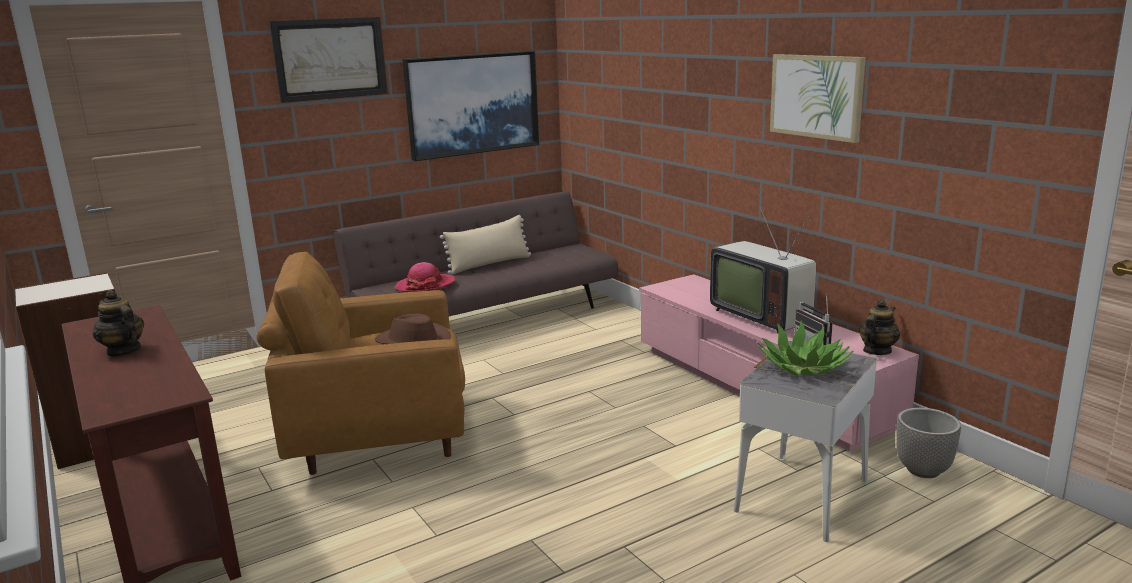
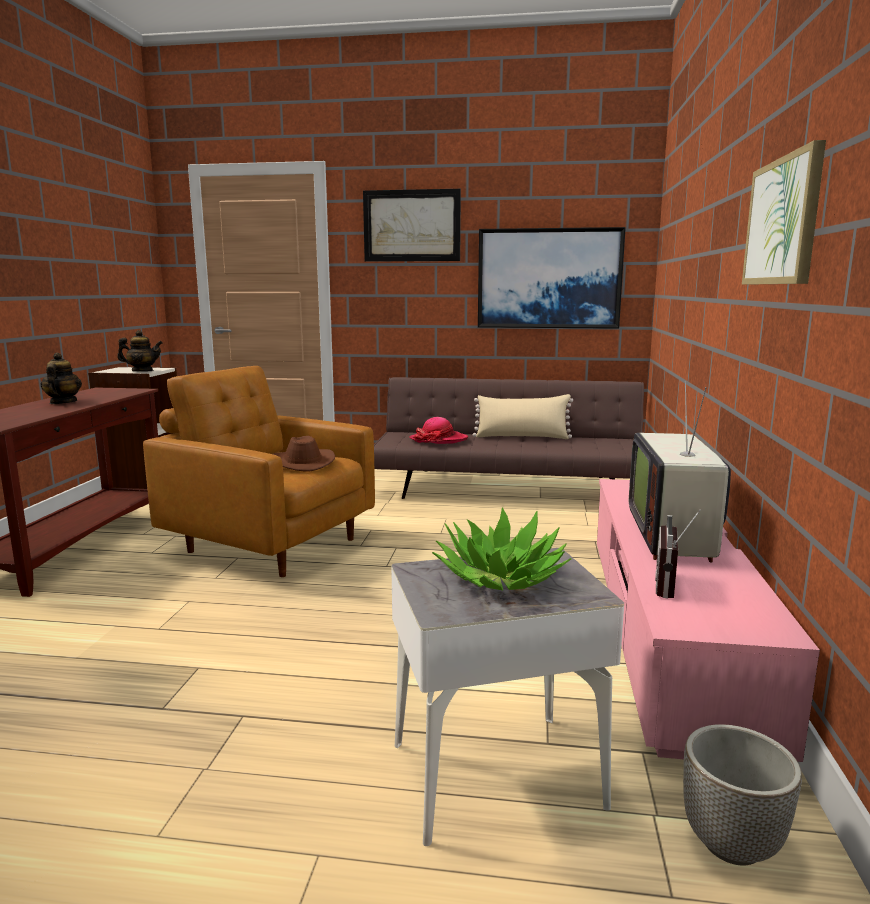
camera: 40 degrees right, 5 degrees down
(876, 351) = (754, 620): teapot -> teapot (142, 371)

